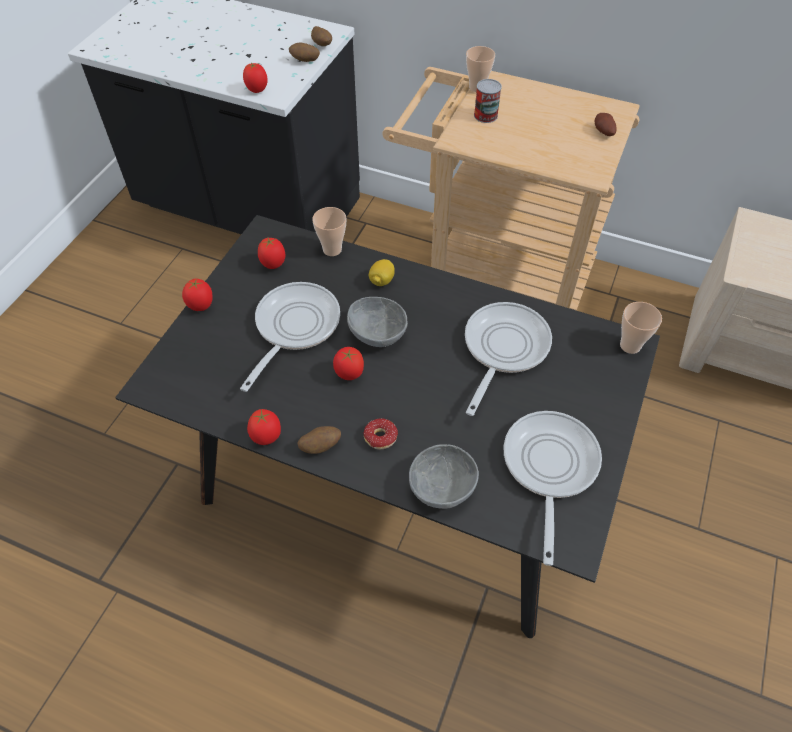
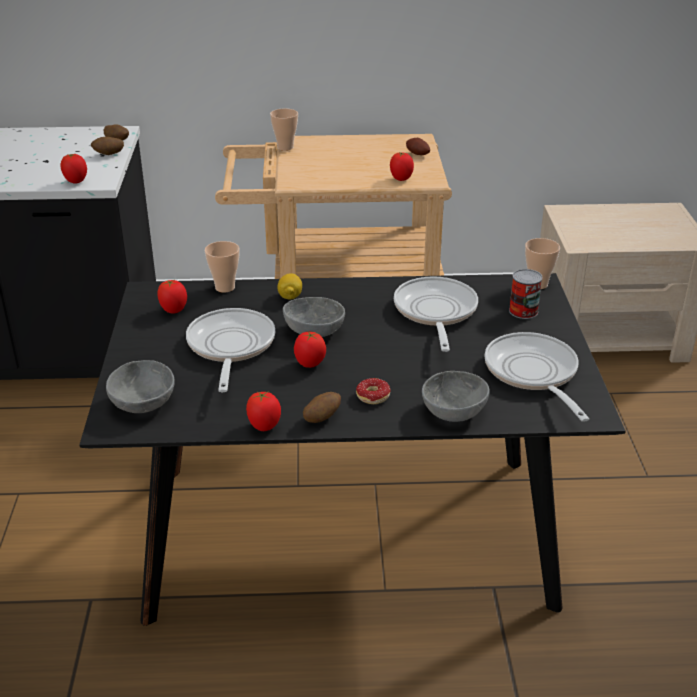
camera: 25 degrees left, 20 degrees down
(188, 369) = (144, 403): none -> grey bowl
(201, 306) = (121, 357): tomato -> tomato (401, 179)
(485, 115) = (307, 163): can -> can (523, 311)

